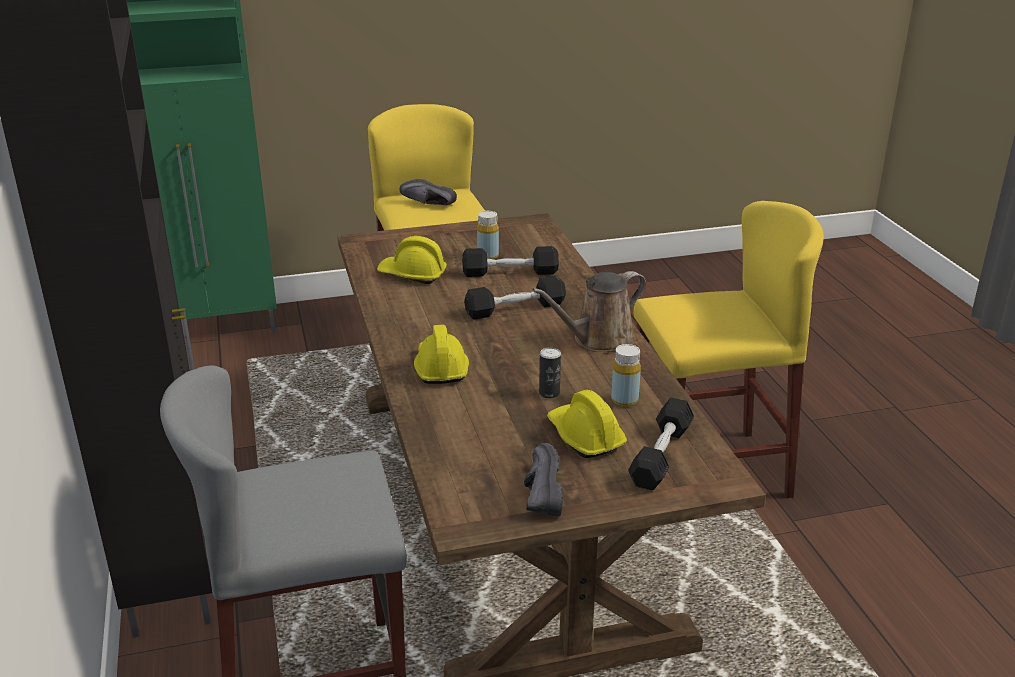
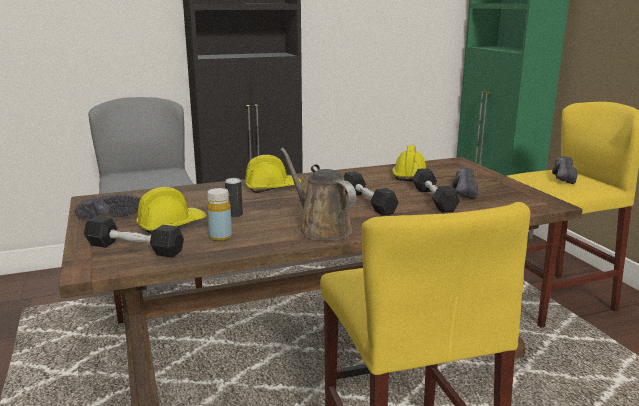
camera: 85 degrees right, 10 degrees down
(488, 256) = (460, 192): yellow bottle -> black shoe

